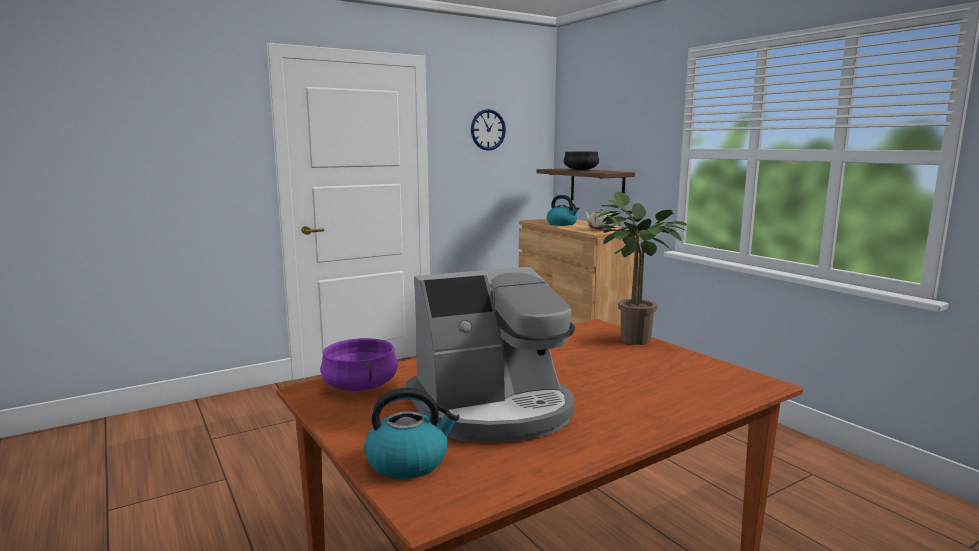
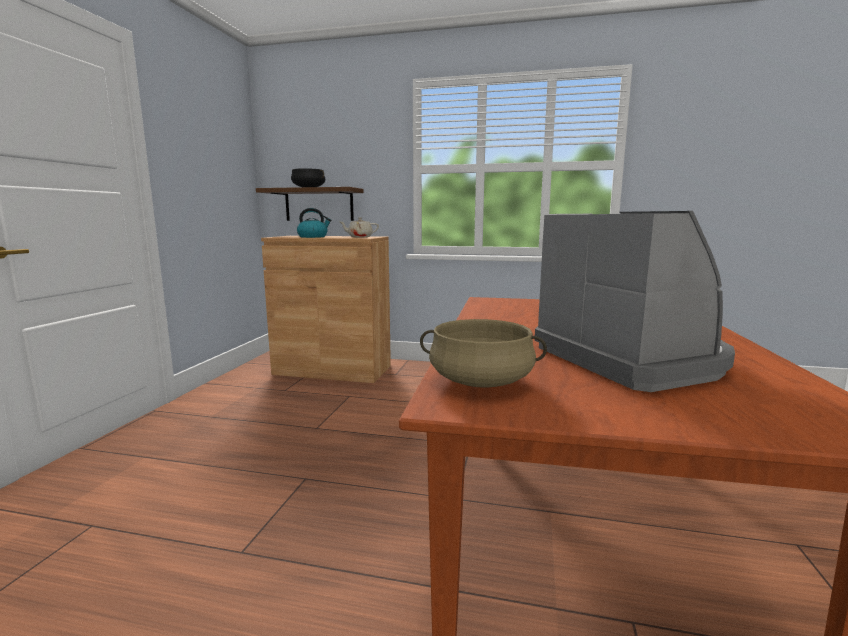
camera: 45 degrees left, 0 degrees up
(359, 386) = (480, 382): purple cooking pot -> beige cooking pot
(409, 461) = (744, 414): kettle -> none
(488, 129) = (203, 140): wall clock -> none
(493, 409) = (631, 358): coffee machine -> coffee machine turned 45 degrees counterclockwise
(629, 339) = (533, 302): potted plant -> none

